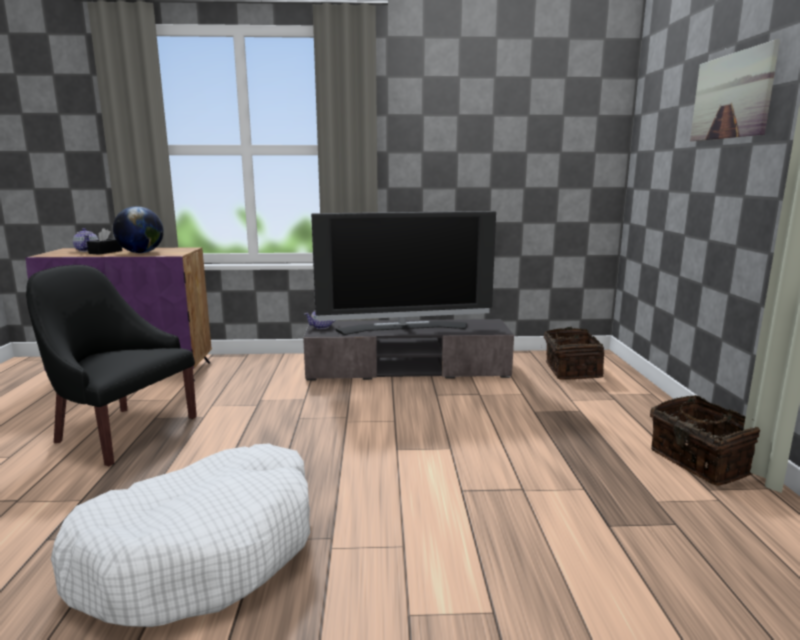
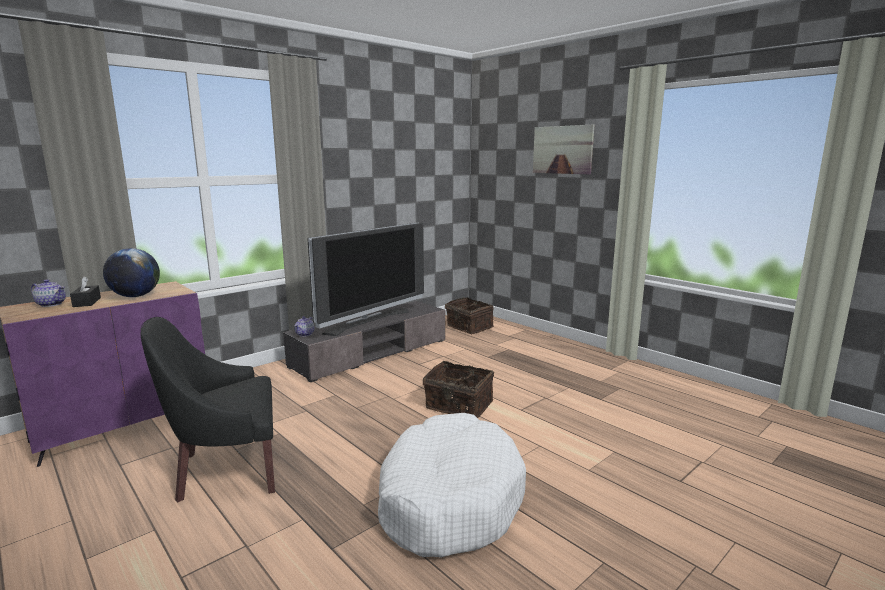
camera: 40 degrees left, 0 degrees up
(701, 461) = (591, 357): basket -> basket (458, 406)

